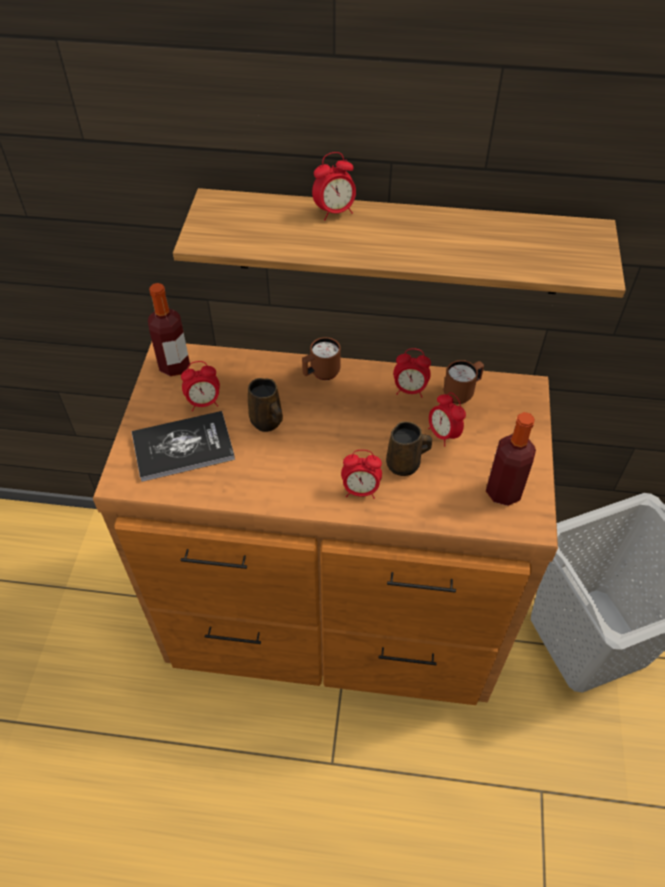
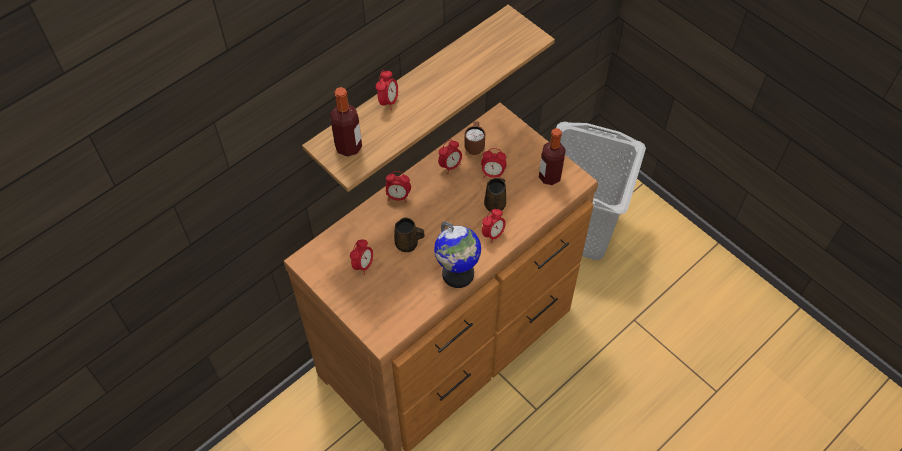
camera: 50 degrees left, 5 degrees up
(174, 366) = (318, 262): bottle -> bottle (348, 147)
(183, 447) = (386, 295): book -> none
(271, 493) = (457, 274): none -> globe
(321, 374) = (398, 196): brown mug -> alarm clock

